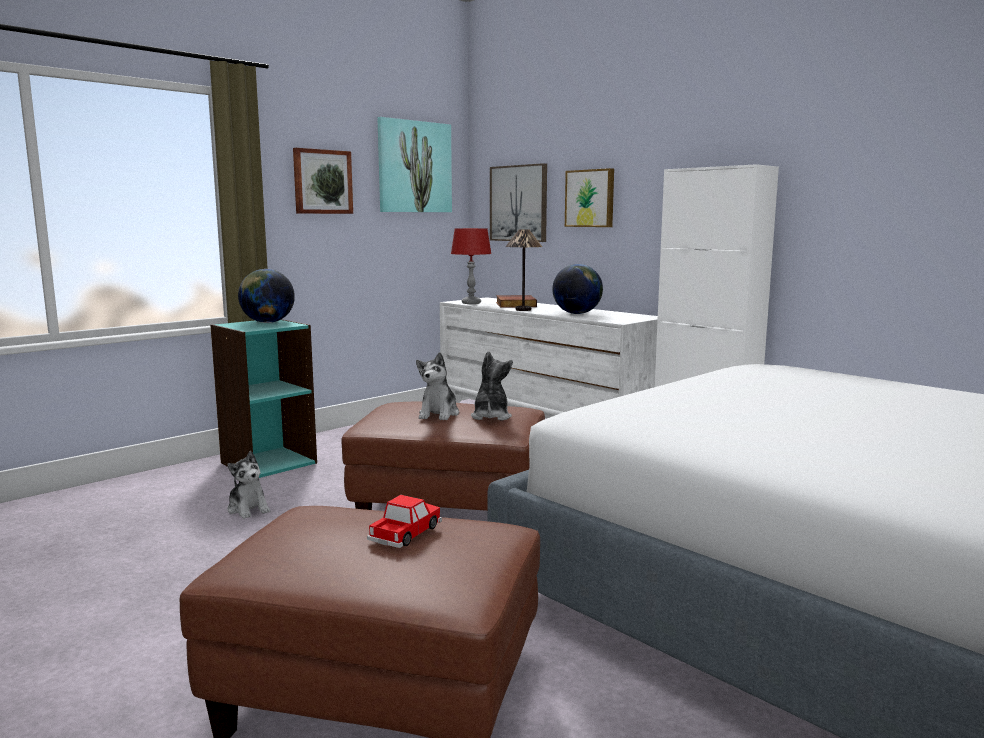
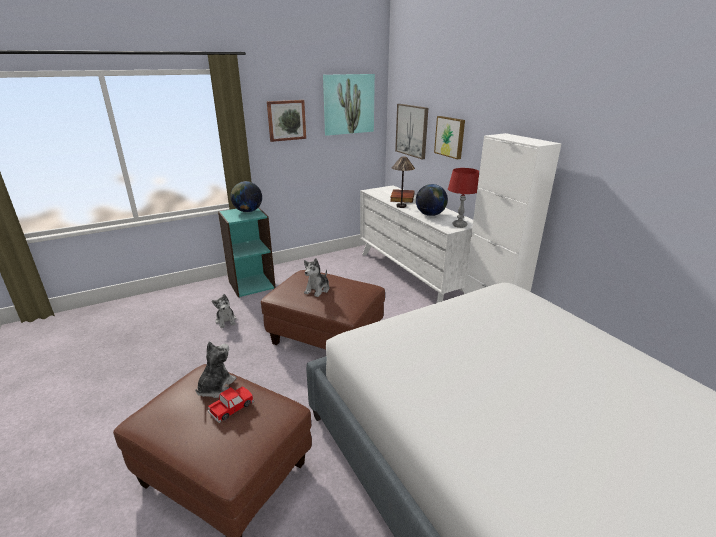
camera: 15 degrees right, 15 degrees up
(471, 303) = (377, 193): red table lamp -> red table lamp (459, 225)
(491, 416) = (344, 296): plush toy -> plush toy (216, 387)

